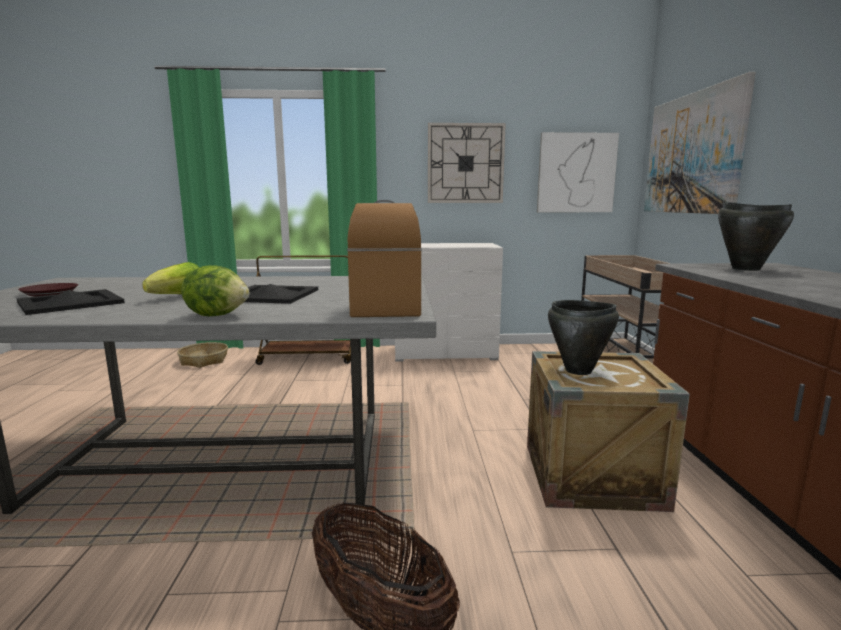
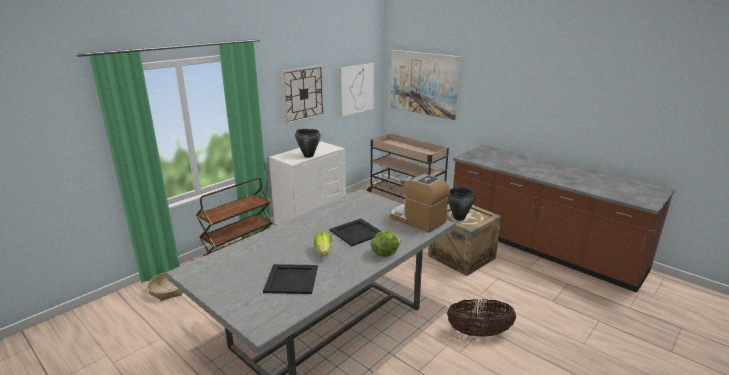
camera: 45 degrees left, 10 degrees up
(50, 293) = (244, 281): brown plate -> none
(745, 269) = (485, 155): black cooking pot -> black cooking pot (308, 156)

